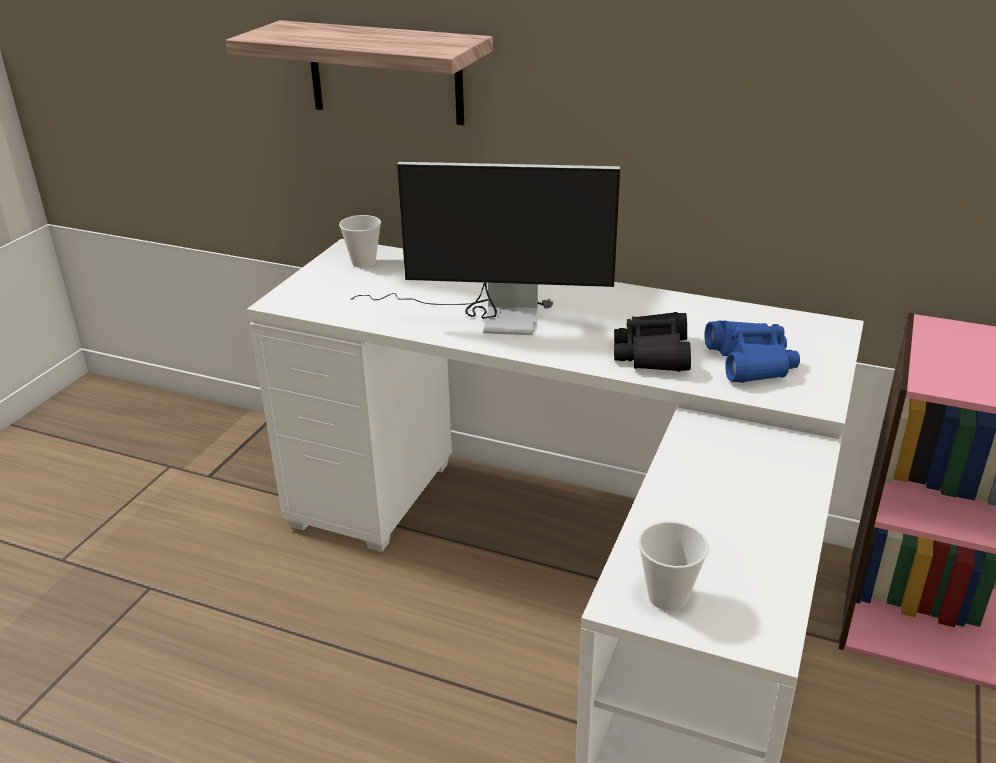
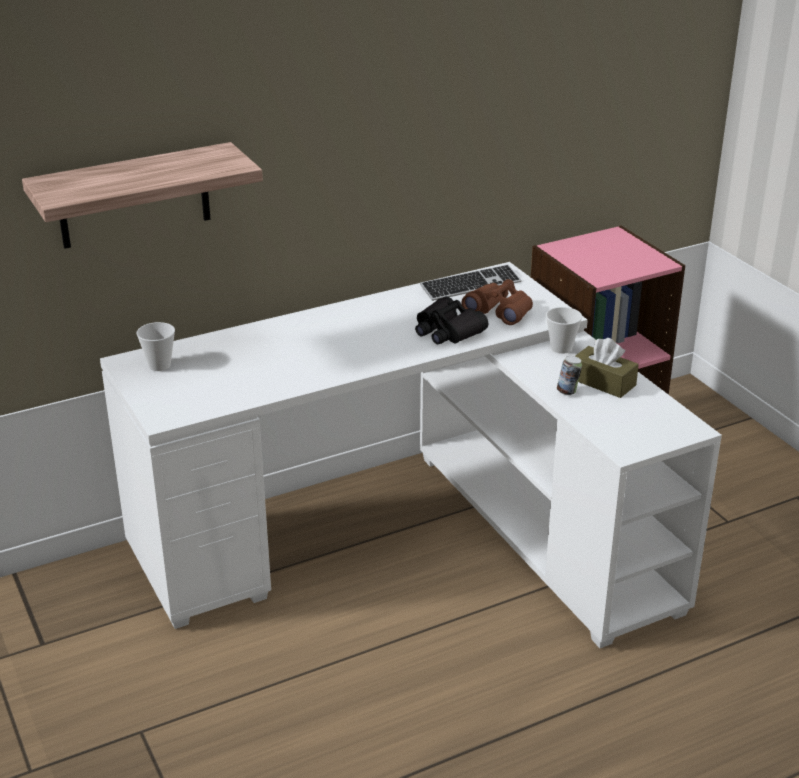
camera: 50 degrees left, 0 degrees up
(490, 316) = (320, 356): monitor -> none
(667, 597) = (636, 437): cup -> cup (561, 348)
(686, 492) = (568, 392): none -> can
(750, 362) = (500, 311): blue binoculars -> brown binoculars
(752, 507) = (603, 382): none -> brown tissue box
(768, 323) = (470, 285): none -> keyboard

